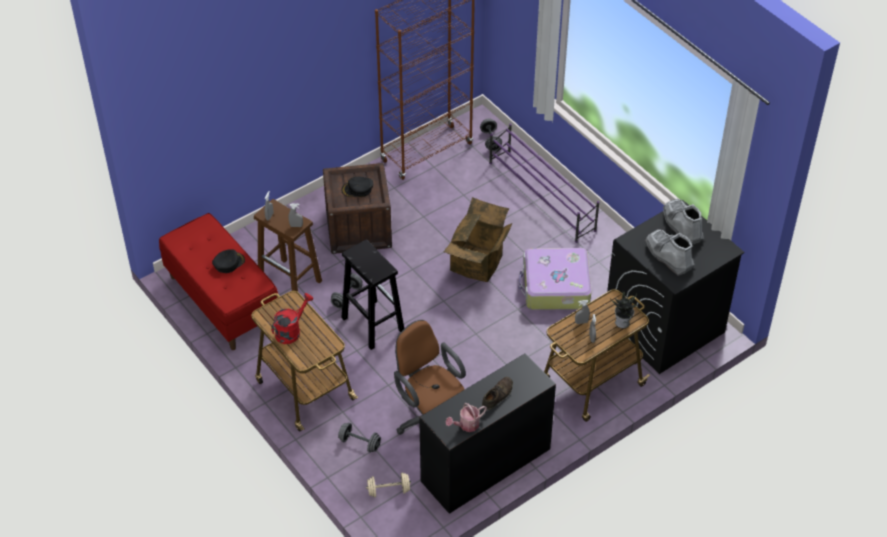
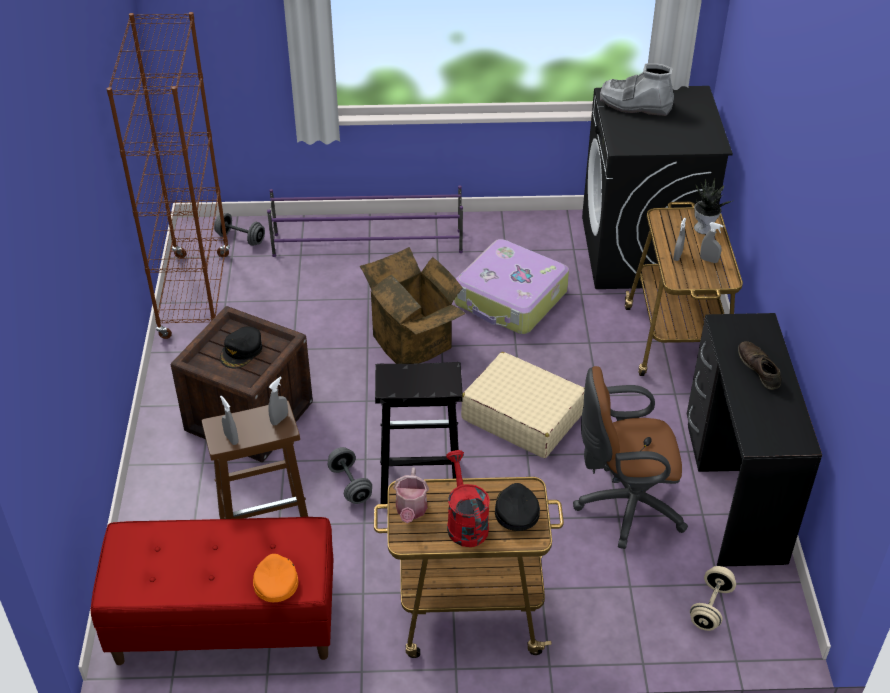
camera: 55 degrees left, 5 degrees down
(222, 290) = (275, 581): none -> orange cap
(228, 263) = (230, 548): black cap -> black cap (516, 510)
(359, 443) = (609, 597): grey dumbbell -> none
(461, 341) = (522, 416): none -> beige suitcase
(466, 425) = (790, 419): watering can -> watering can (411, 511)
(668, 256) = (671, 132): grey boot -> none

